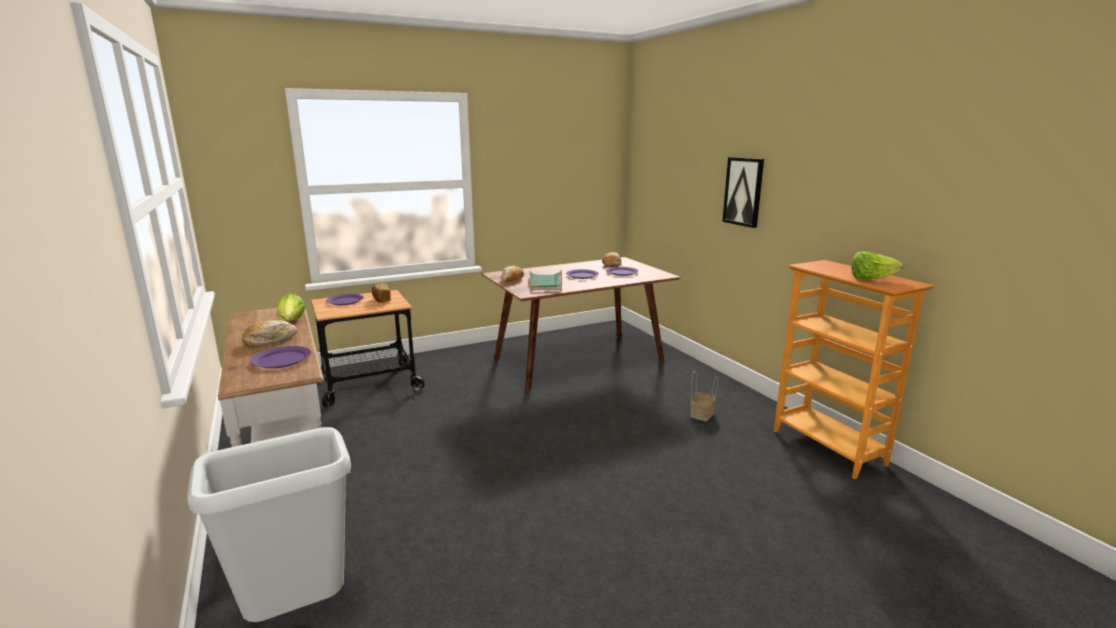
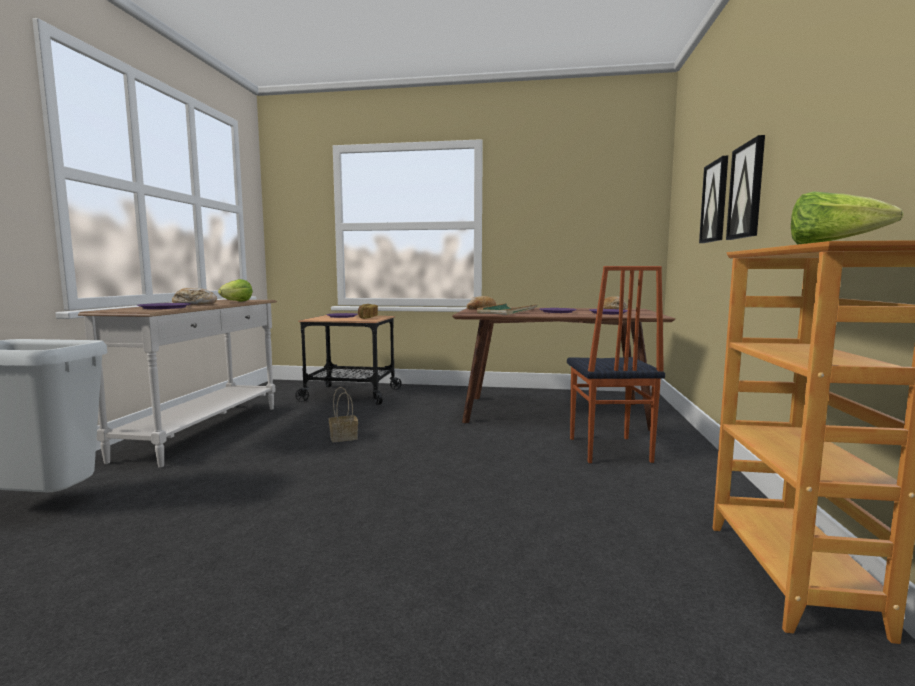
camera: 35 degrees right, 10 degrees down
(658, 388) = (608, 450): none -> chair
(701, 185) = (715, 202): none -> picture
(702, 414) = (627, 484): basket -> basket (344, 437)

